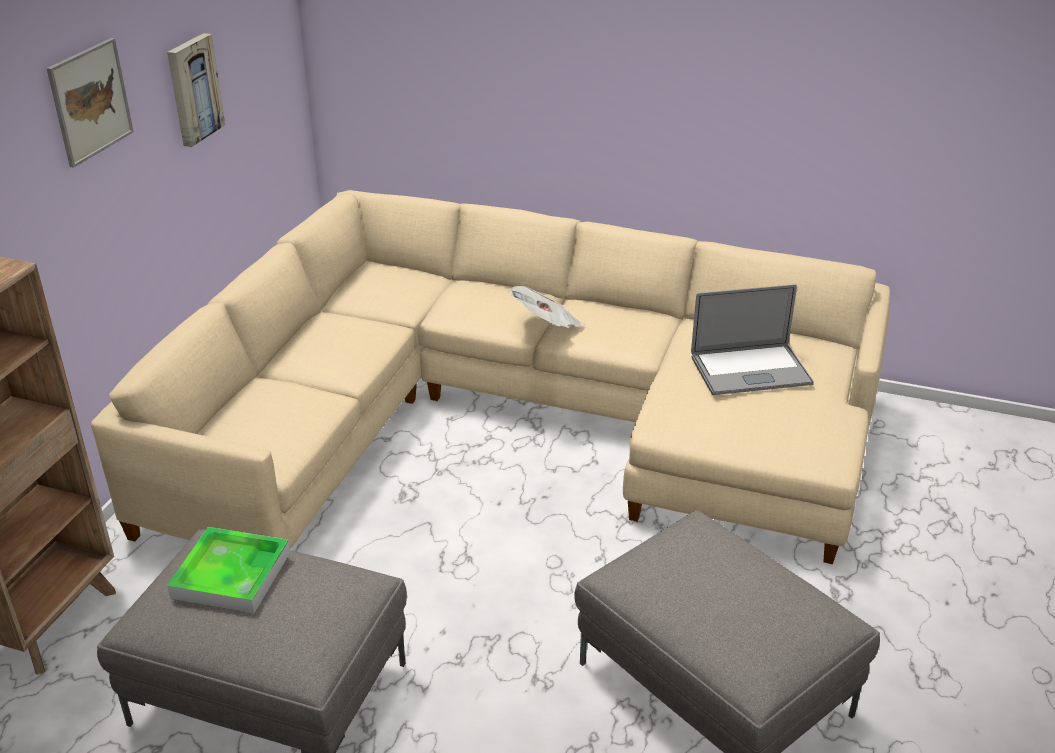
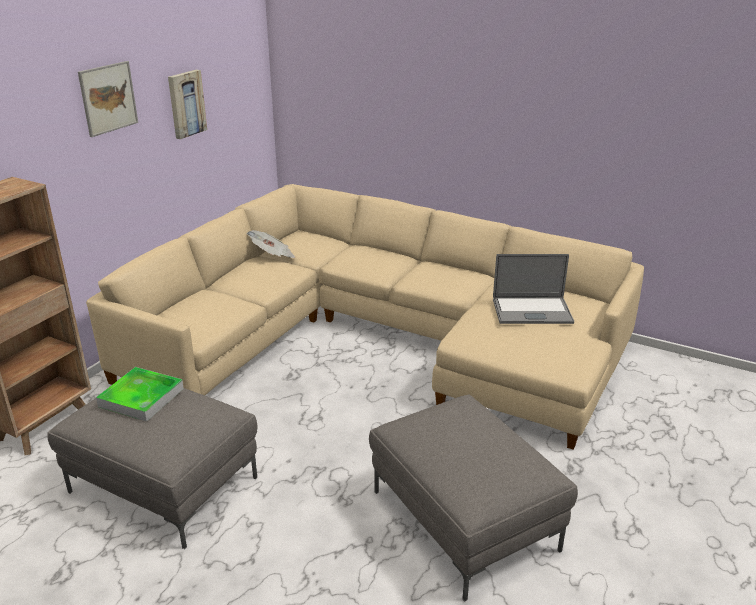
camera: 10 degrees right, 5 degrees down
(546, 325) = (401, 274): newspaper -> newspaper (272, 256)

